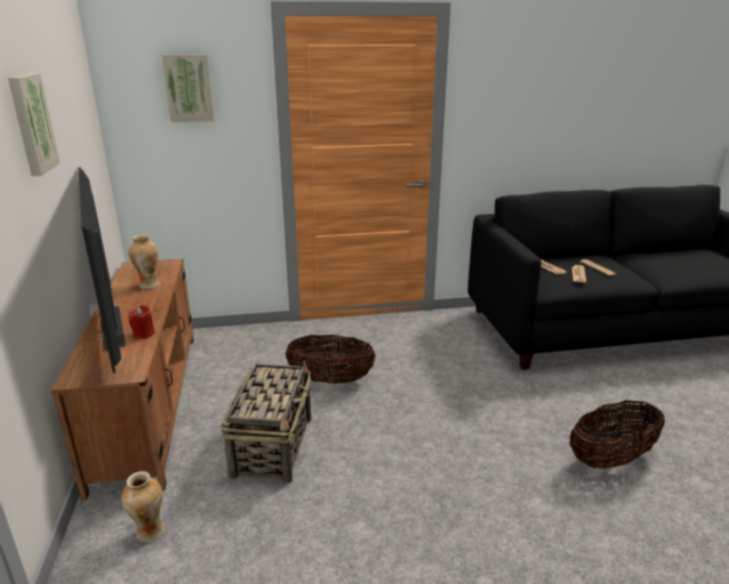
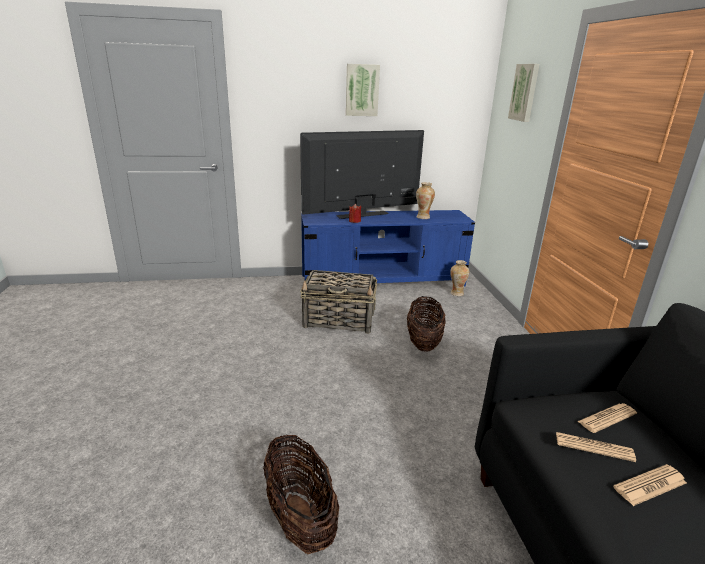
camera: 90 degrees right, 0 degrees up
(149, 403) = (383, 281): brown tv stand -> blue tv stand
(149, 532) = (276, 292): vase -> vase (456, 293)

